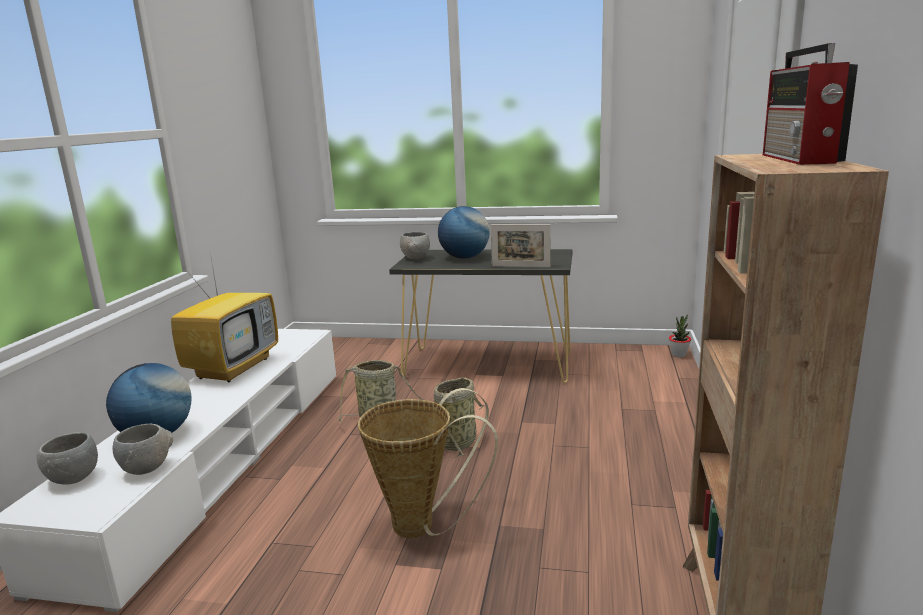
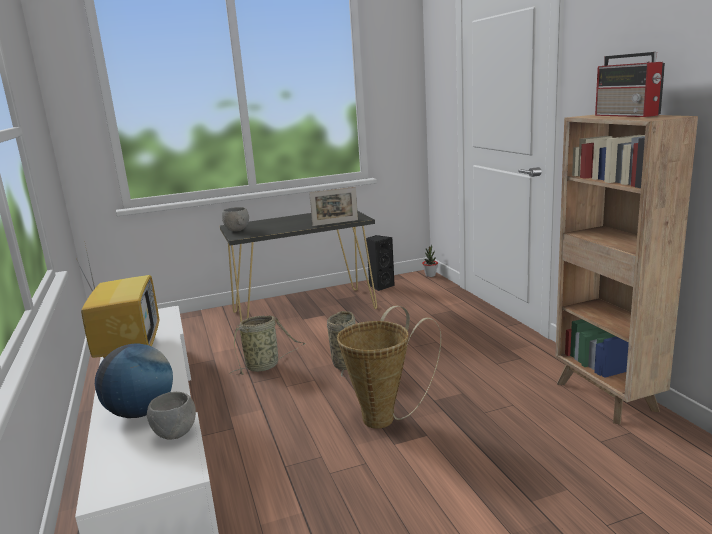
camera: 30 degrees left, 0 degrees up
(73, 479) = (112, 463): grey bowl -> none
(464, 257) = (278, 224): globe -> none
(602, 355) = (380, 286): none -> black speaker

